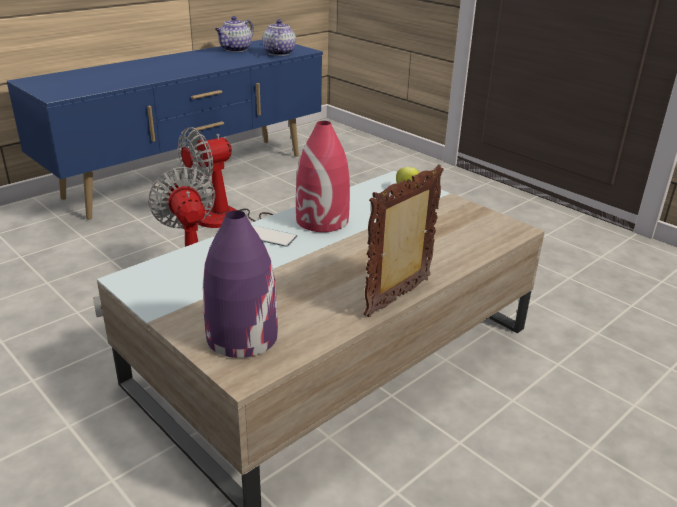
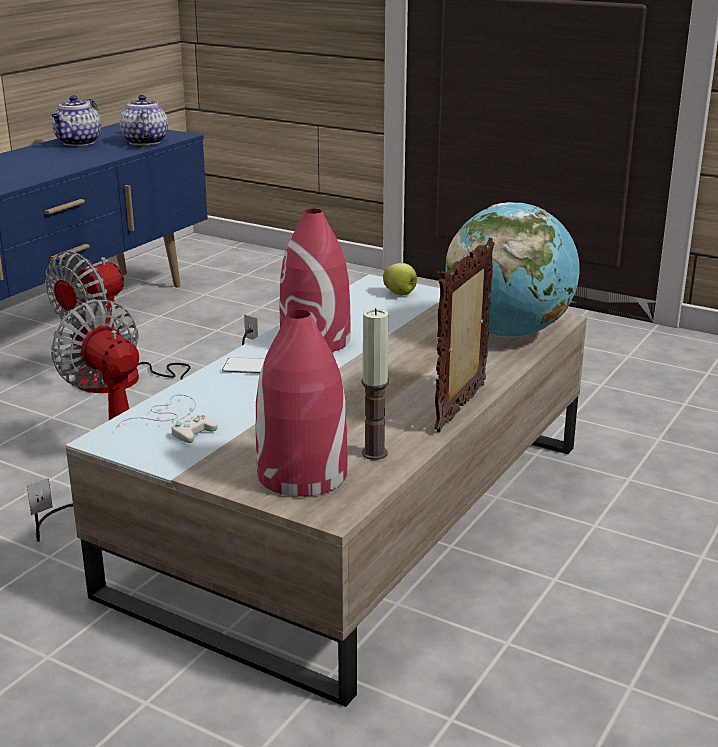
camera: 15 degrees left, 5 degrees down
(182, 272) = (175, 421): none -> white game controller
(241, 337) = (301, 475): purple vase -> red vase
(307, 327) = (374, 453): none -> candle
(473, 235) = (508, 332): none -> globe

